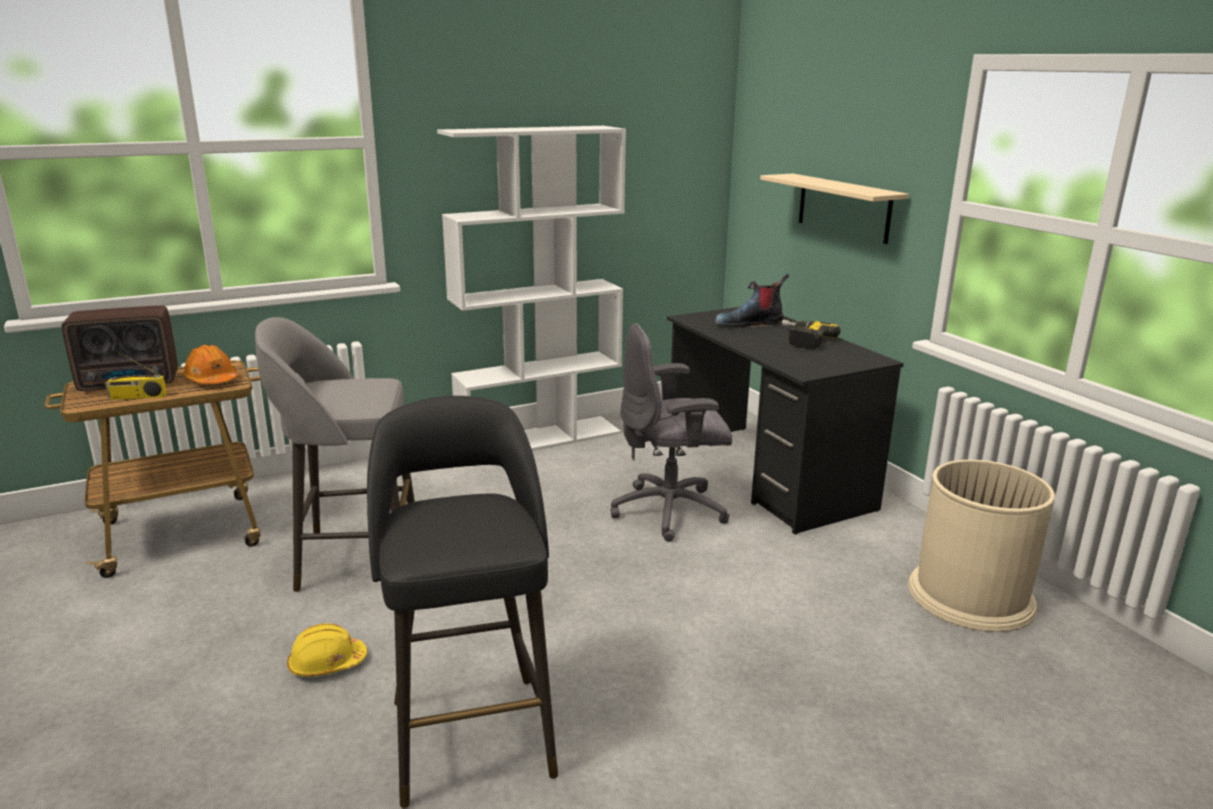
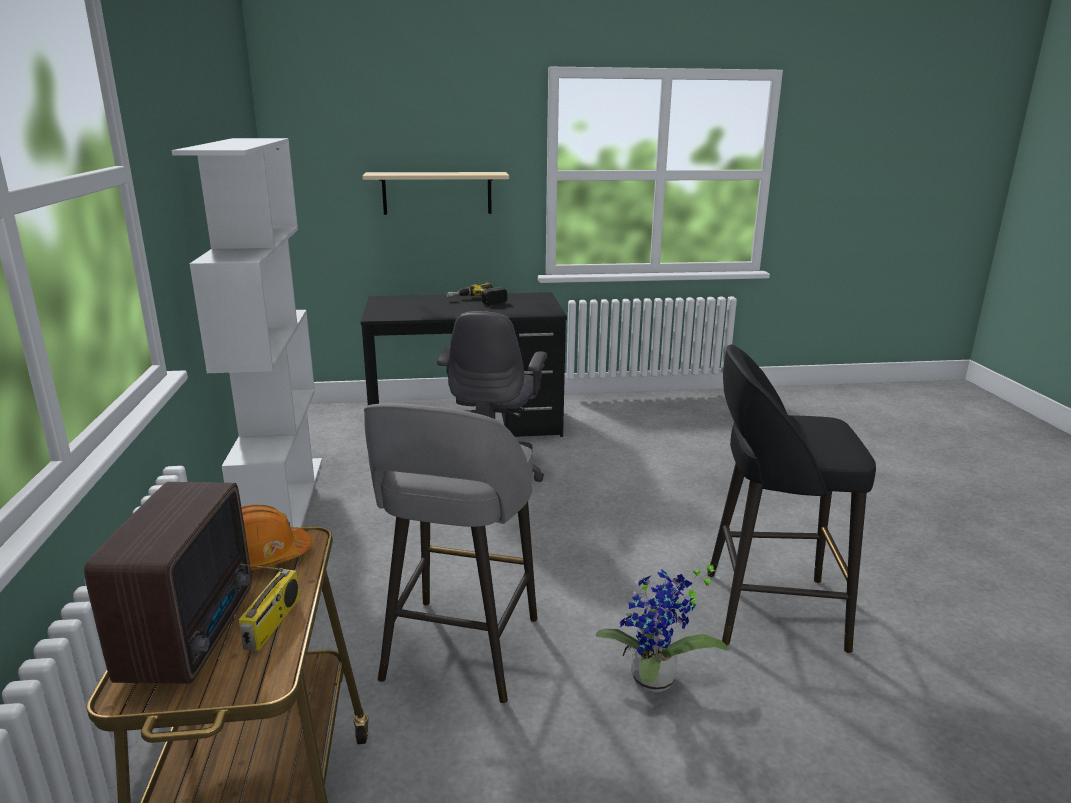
camera: 70 degrees left, 0 degrees up
(327, 664) = (655, 683): yellow hard hat -> potted plant
(749, 324) = (420, 305): boot -> none
(971, 595) = (662, 411): beige trash can -> none

